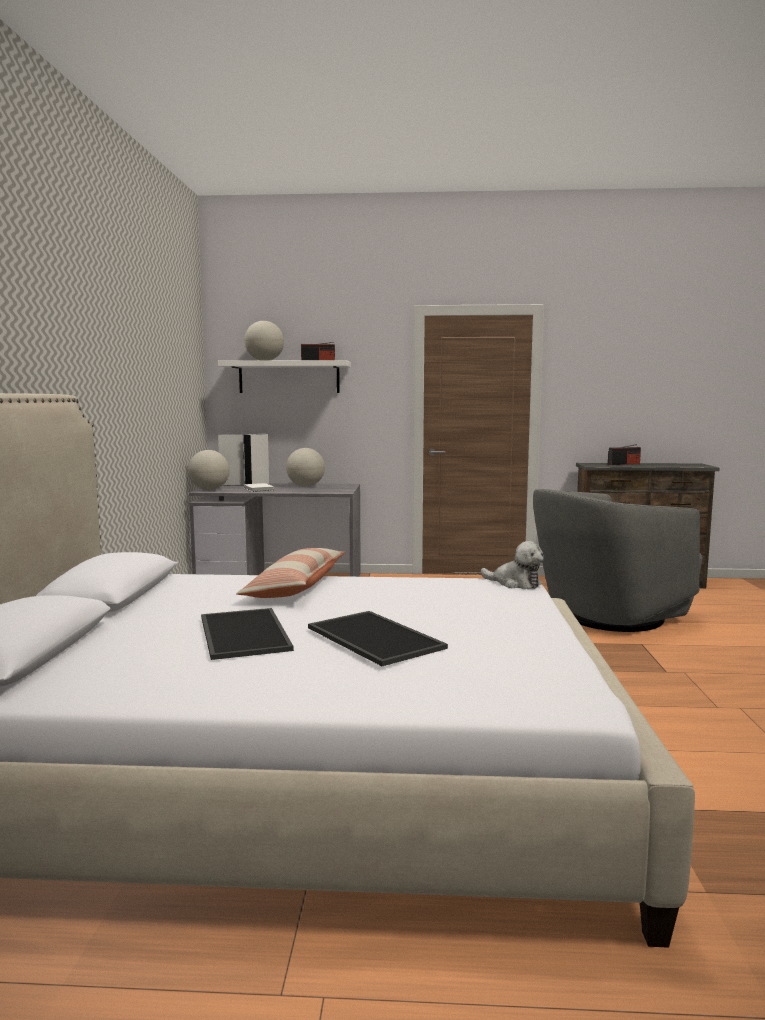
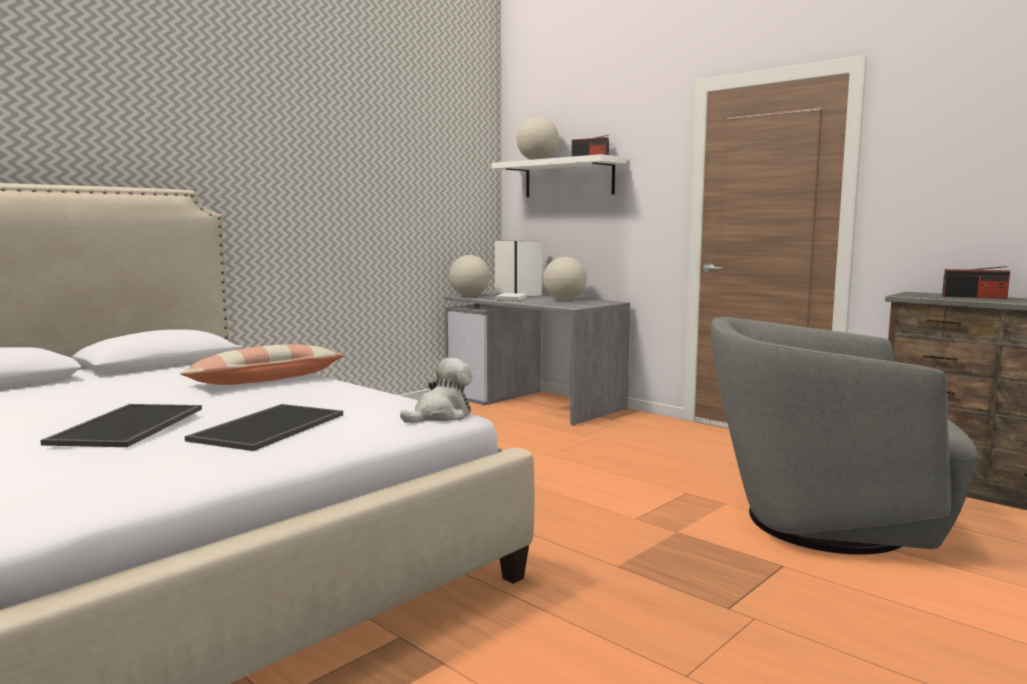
camera: 40 degrees right, 0 degrees up
(242, 633) = (96, 402): tray -> tray (268, 426)
(515, 583) = (441, 416): plush toy -> plush toy turned 120 degrees counterclockwise

